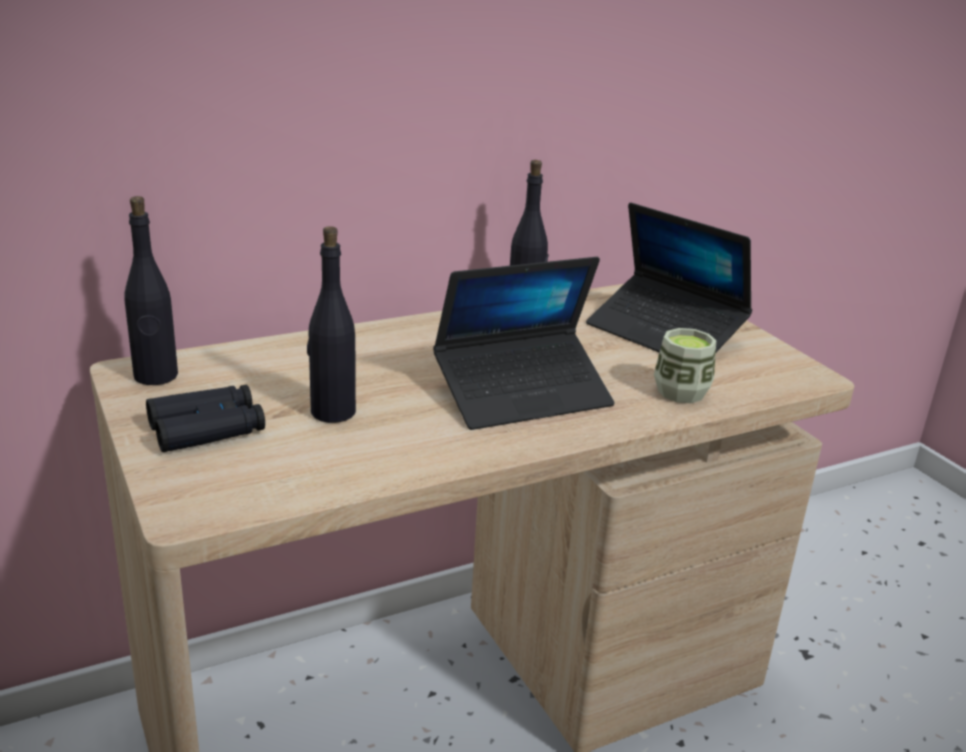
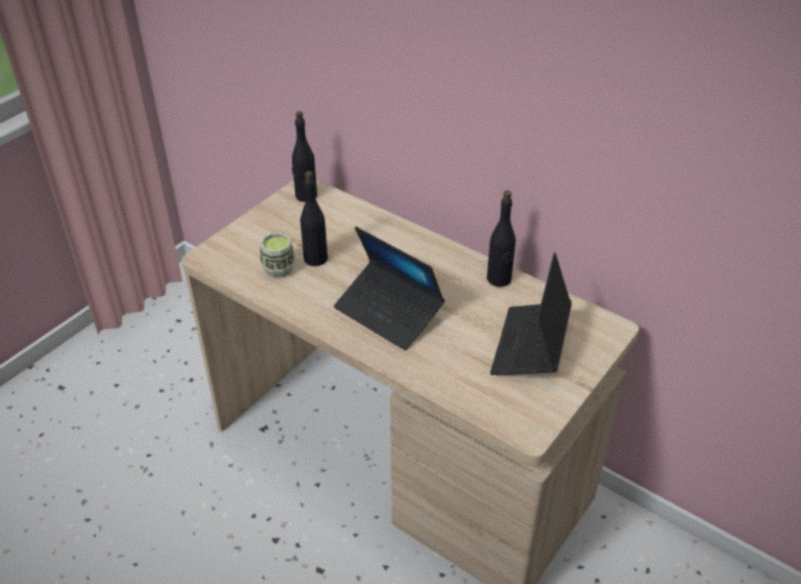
camera: 65 degrees right, 15 degrees up
(207, 429) = (271, 231): black binoculars -> none
(681, 392) = (447, 374): cup -> cup (279, 269)

